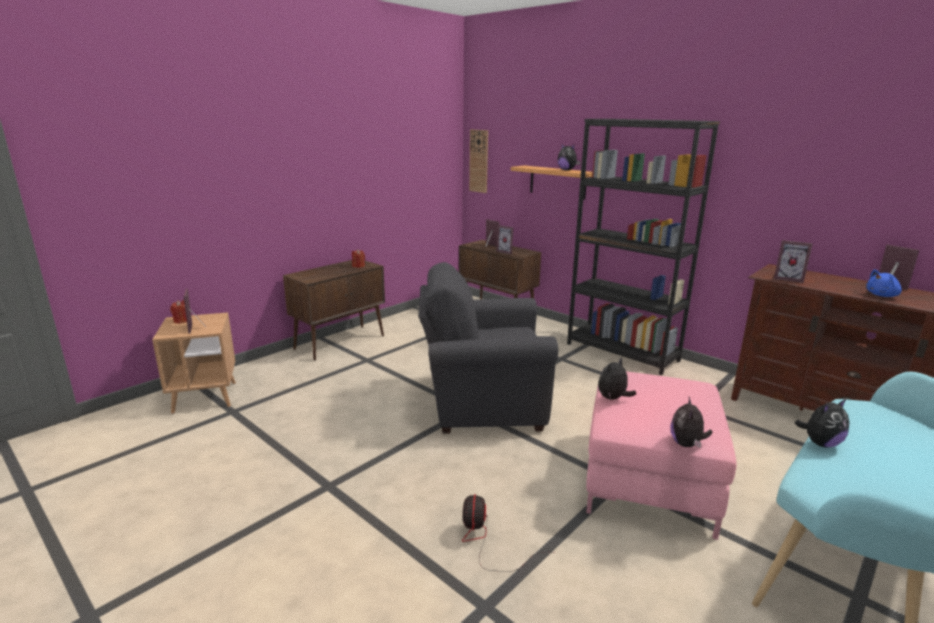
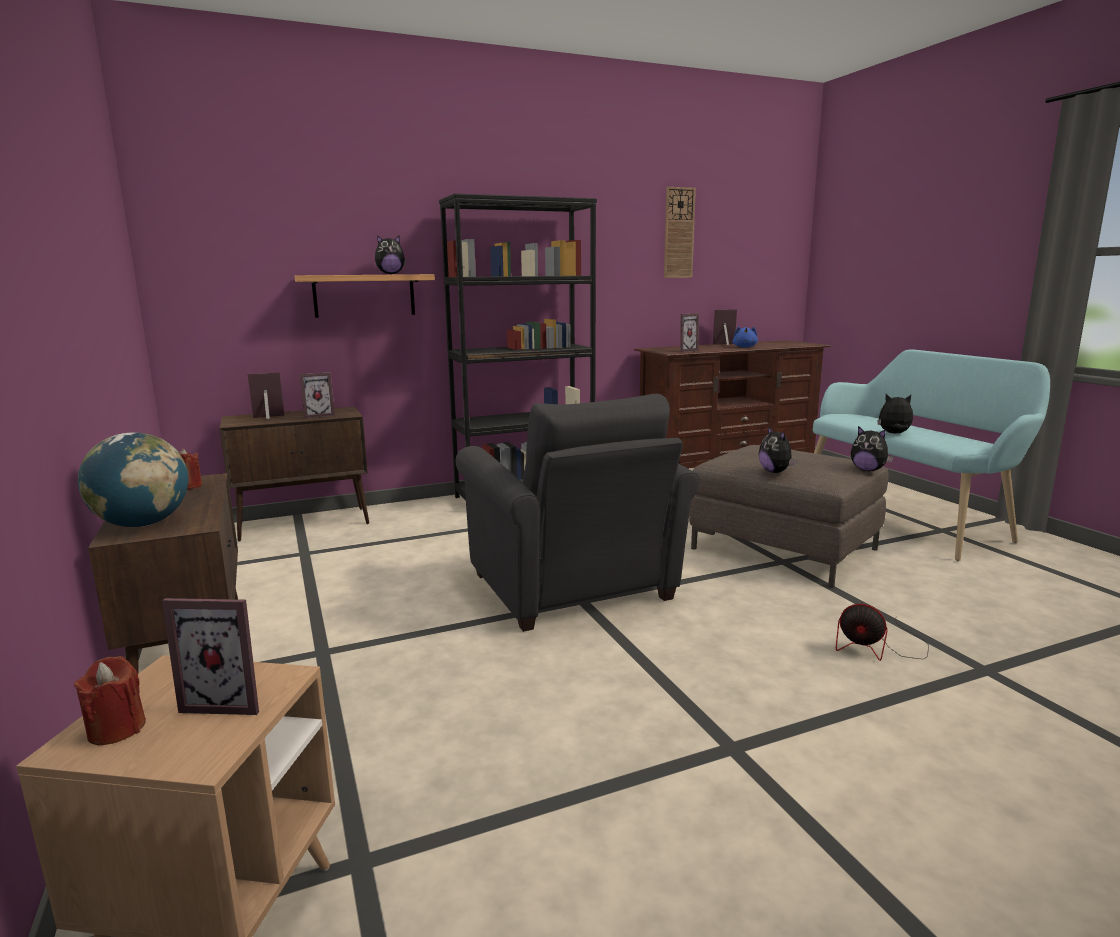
camera: 65 degrees left, 5 degrees down
(309, 273) = (142, 524): none -> globe
(479, 161) = (184, 276): wall clock -> wall clock (678, 233)
(481, 403) = (573, 590): grey armchair -> grey armchair turned 45 degrees counterclockwise
(649, 479) = (784, 549): pink ottoman -> brown ottoman
(820, 443) = (894, 433): plush toy -> plush toy turned 75 degrees counterclockwise

